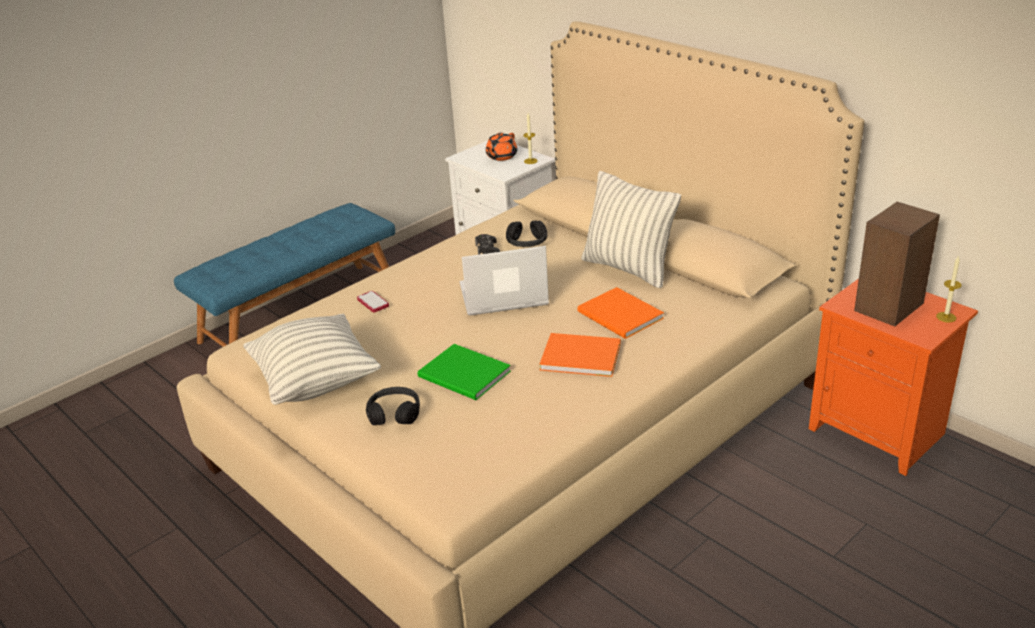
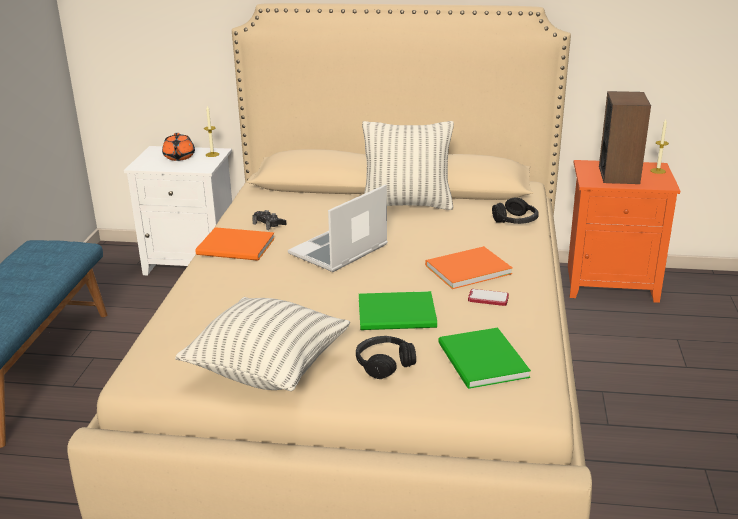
camera: 40 degrees left, 5 degrees down
(373, 302) = (224, 292): phone -> phone (488, 298)
(463, 446) = (481, 362): none -> green book
(527, 243) = (296, 210): black headphones -> black headphones (515, 221)
(620, 317) = (453, 235): orange book -> orange book (237, 247)

